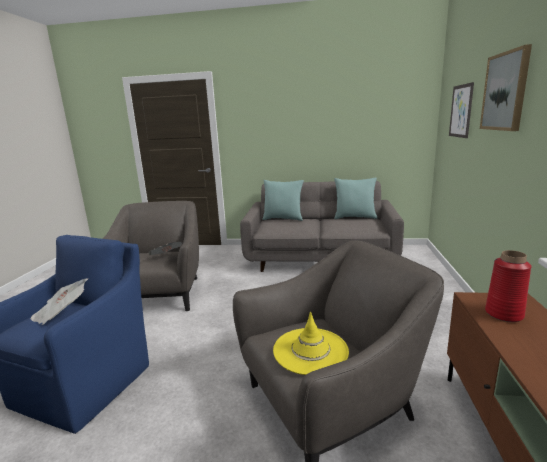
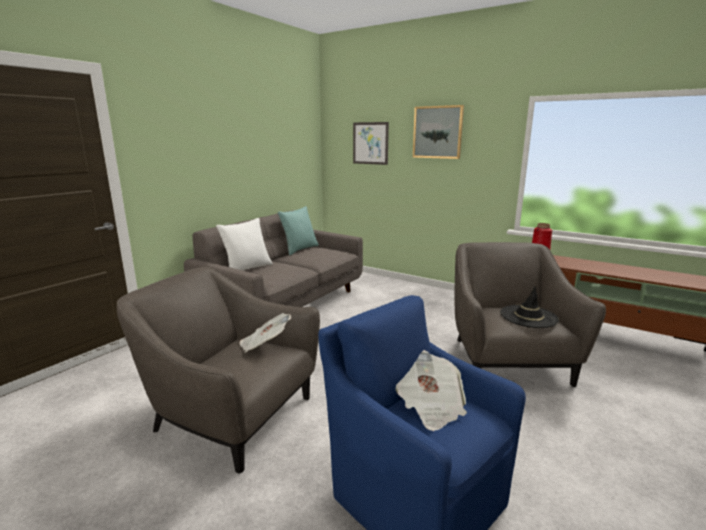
camera: 65 degrees left, 0 degrees up
(283, 219) = (247, 269): turquoise pillow -> white pillow
(310, 350) = (528, 316): yellow hat -> black hat

